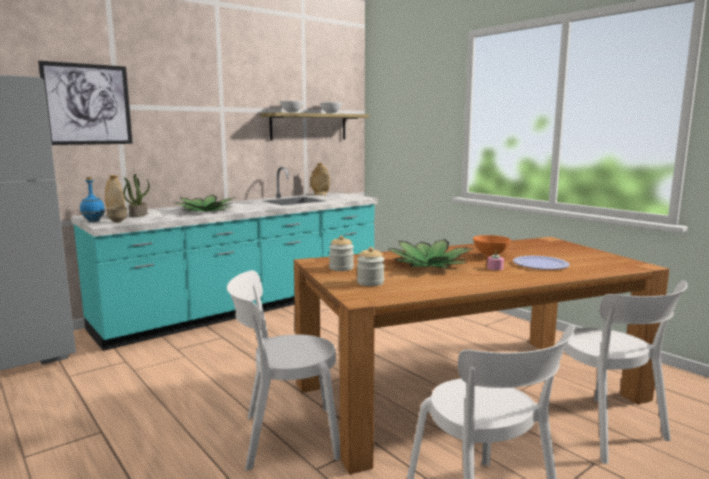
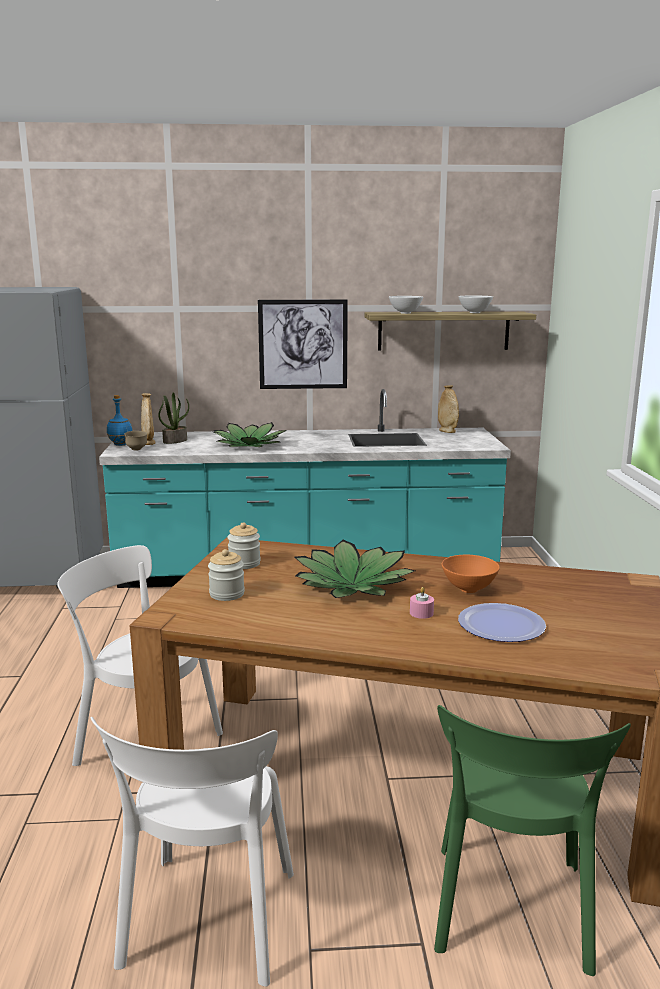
camera: 35 degrees right, 5 degrees up
(87, 104) = (142, 307): picture -> picture (303, 344)
(605, 431) = (510, 913): white chair -> green chair

